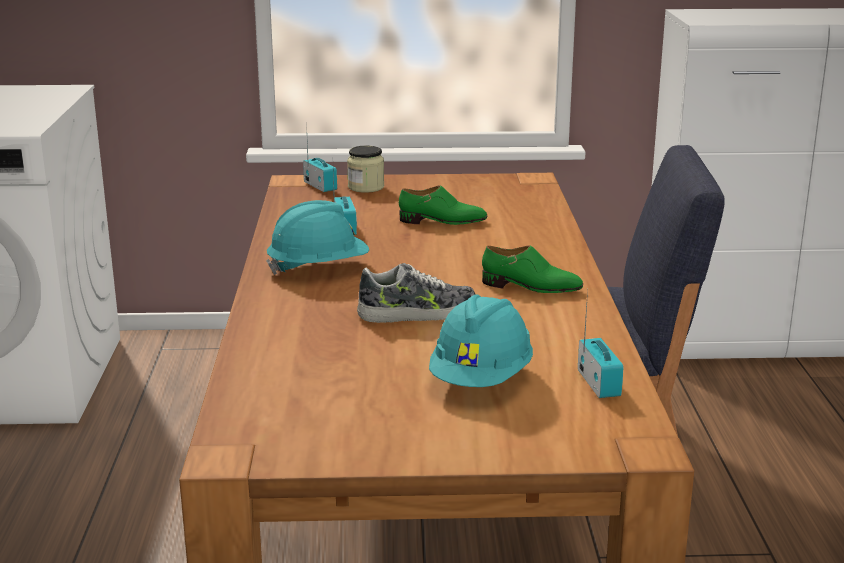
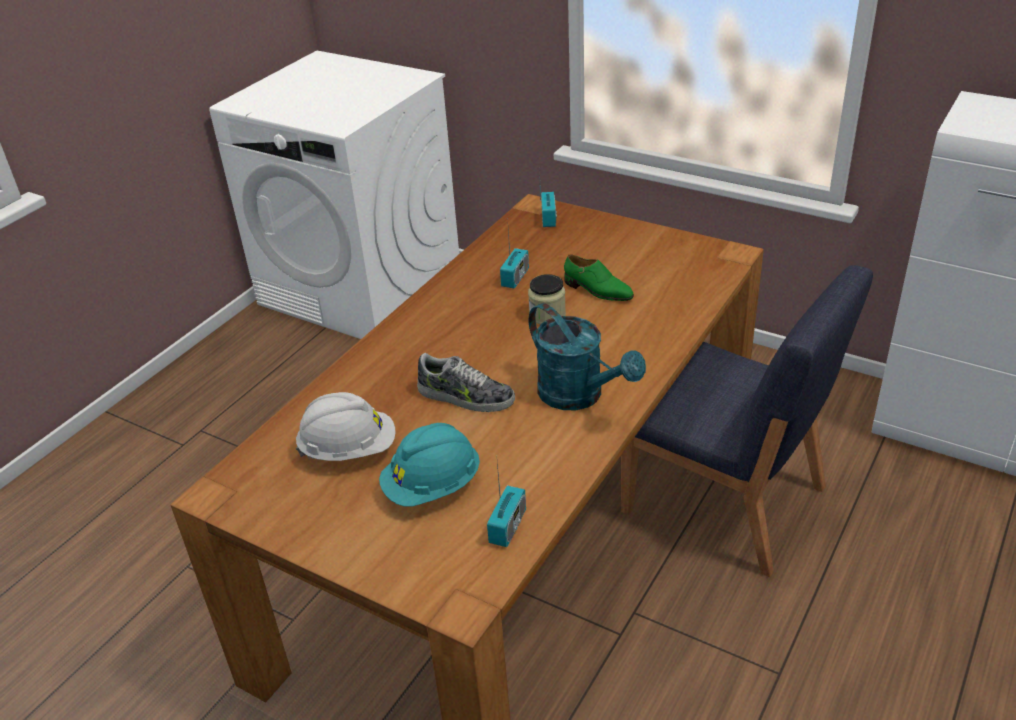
camera: 35 degrees right, 15 degrees up
(318, 268) = (449, 320): turquoise hard hat -> none
(346, 378) = (349, 450): none -> white hard hat
(366, 187) = (583, 228): jar -> jar (547, 315)
(531, 287) = (579, 396): green shoe -> turquoise watering can

